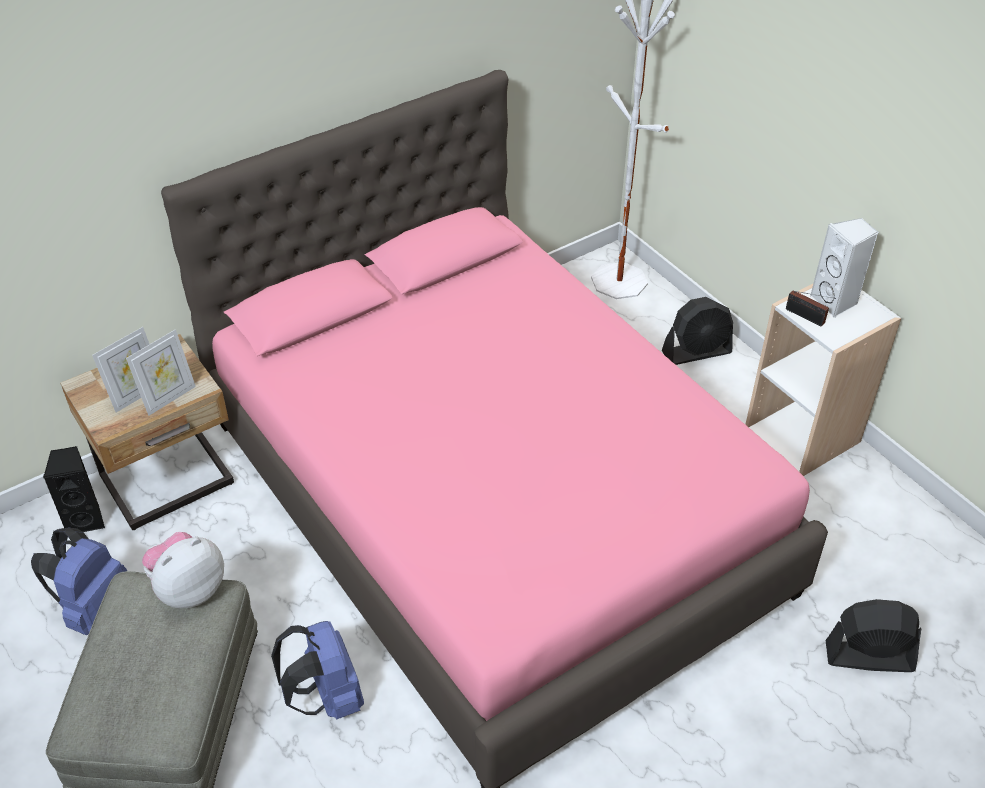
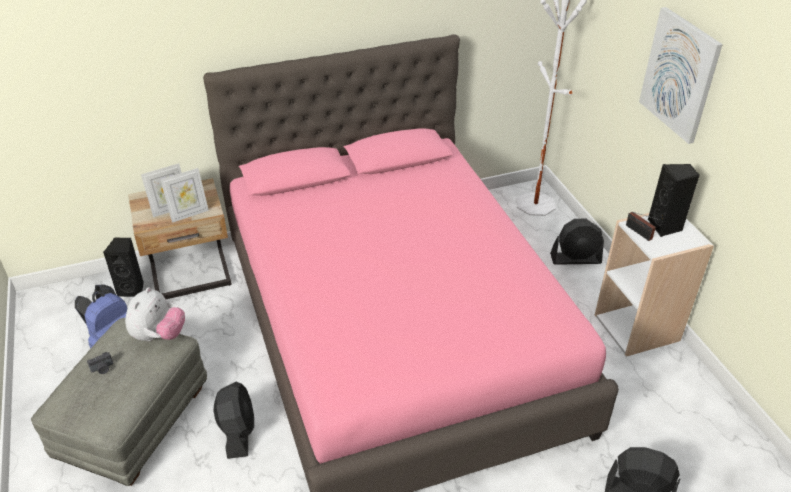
camera: 15 degrees right, 5 degrees down
(127, 656) = (102, 369): none -> camera
(189, 589) = (159, 335): plush toy -> plush toy turned 135 degrees clockwise
(327, 696) = (238, 432): blue backpack -> black fan
(830, 98) = (679, 75): none -> picture
(835, 302) = (665, 227): white speaker -> black speaker

